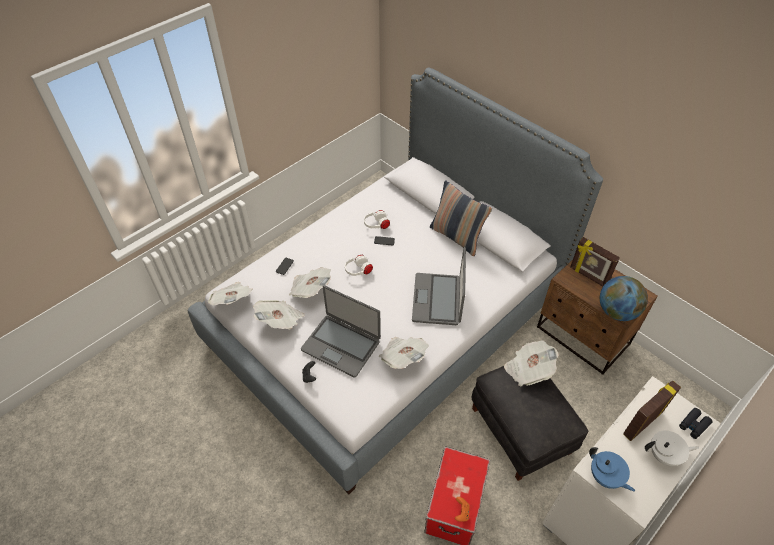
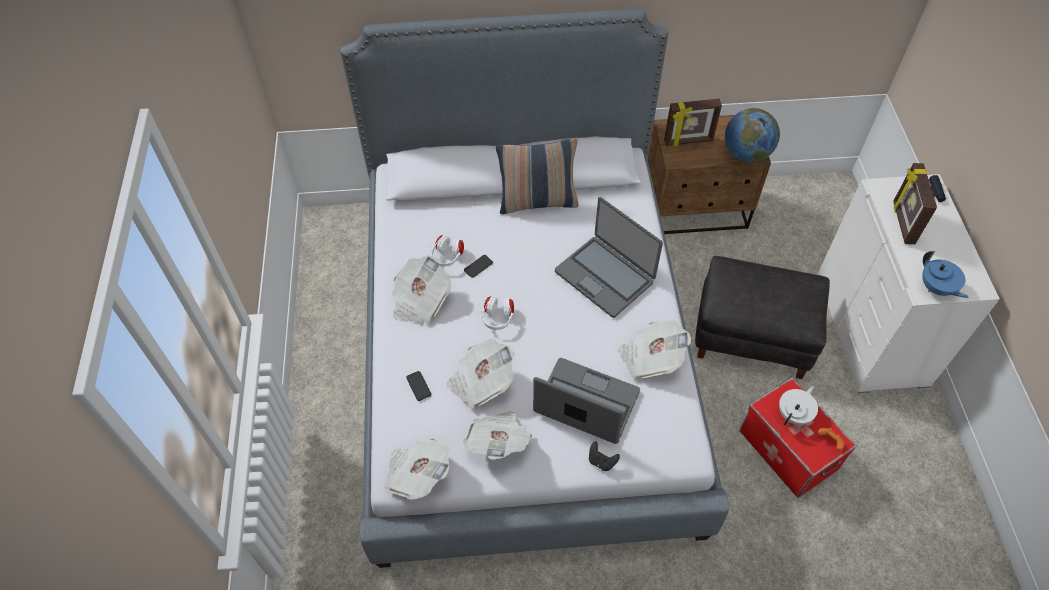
camera: 50 degrees left, 5 degrees up
(341, 345) = (586, 403): laptop -> laptop turned 135 degrees counterclockwise
(528, 369) = (732, 271): newspaper -> newspaper (420, 301)
(605, 477) = (936, 288): blue teapot -> blue teapot turned 60 degrees clockwise
(664, 455) = (943, 233): white teapot -> white teapot (794, 414)

